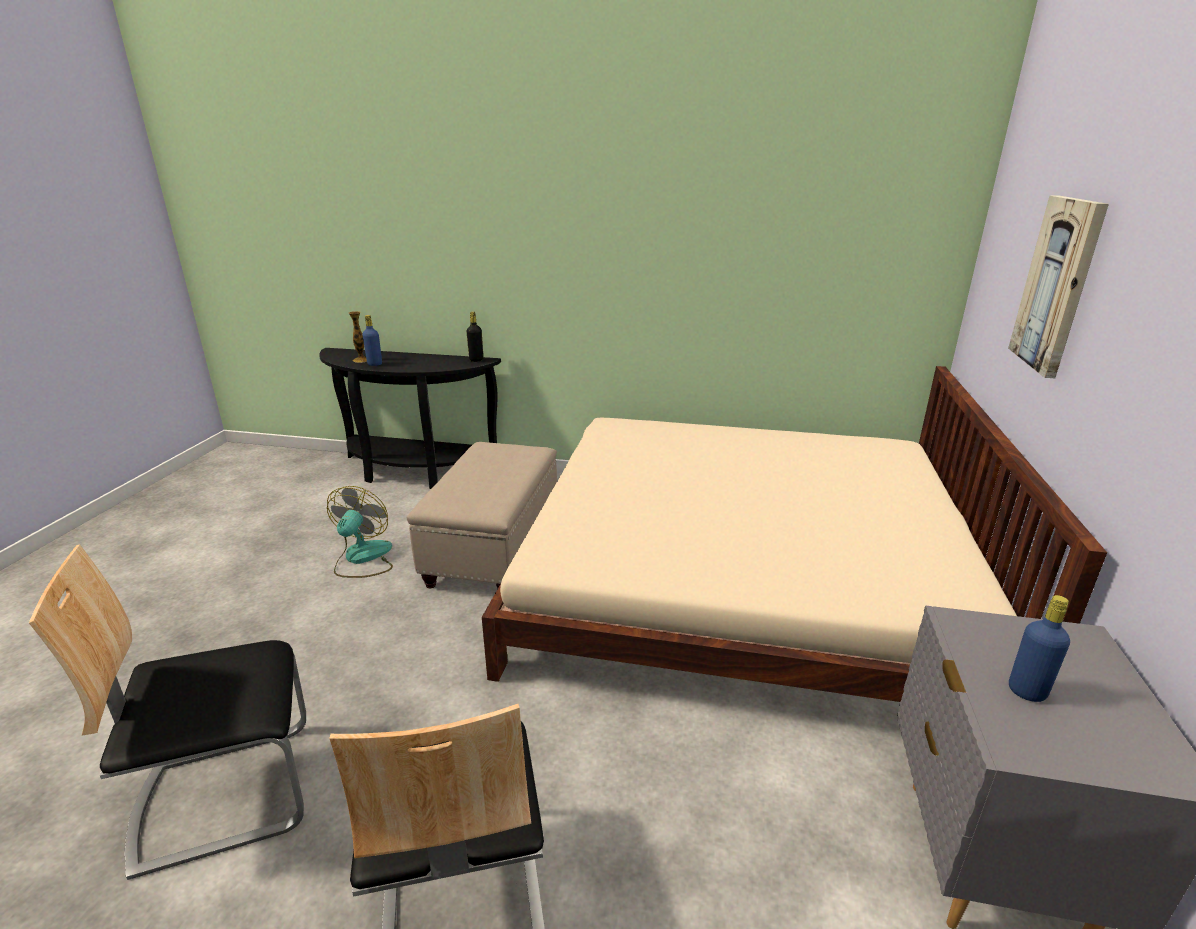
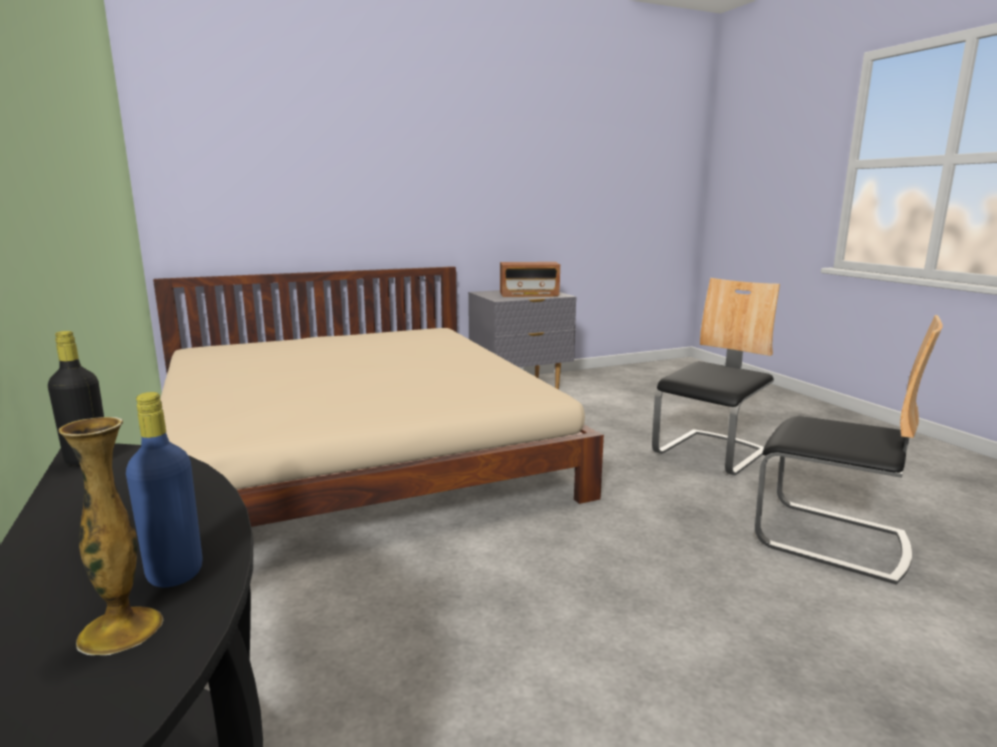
camera: 125 degrees left, 10 degrees down
(362, 558) = (567, 684): fan -> none
(493, 549) = (425, 581): beige ottoman -> none
(1027, 691) = (529, 295): blue bottle -> radio
(1057, 285) = (316, 172): picture -> none

